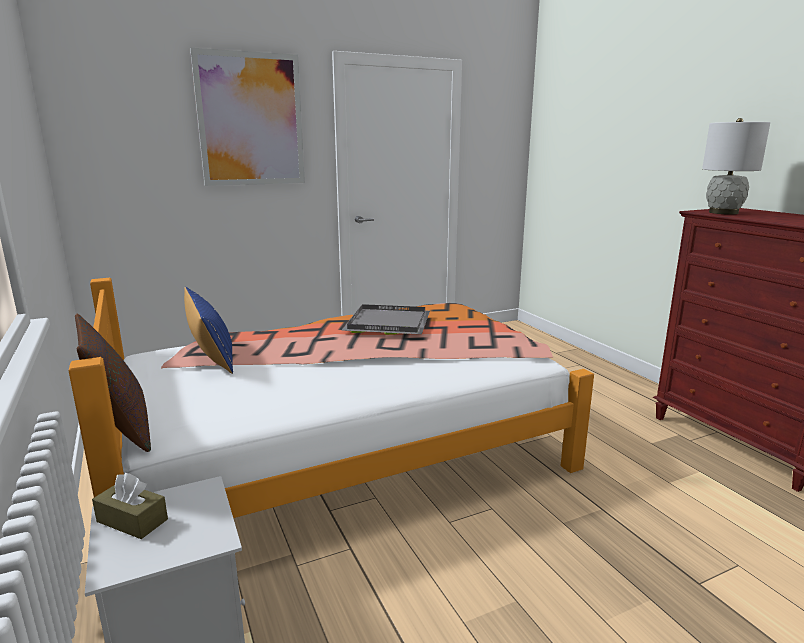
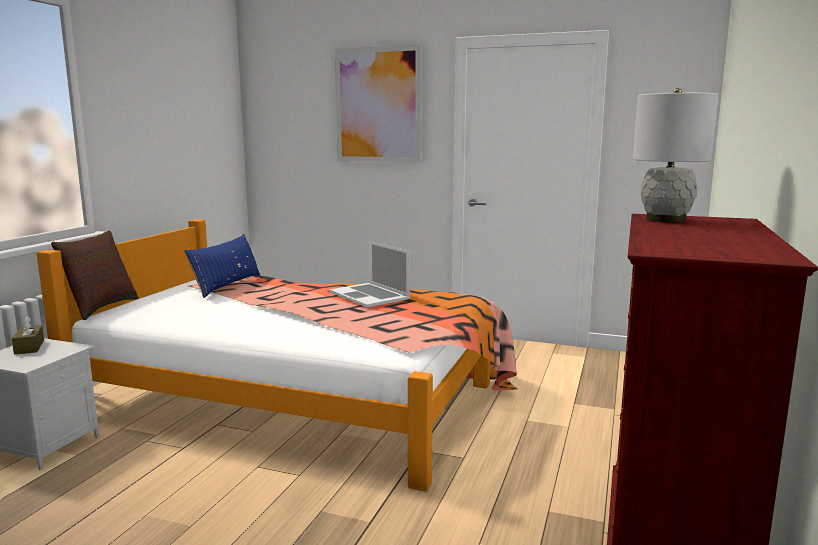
camera: 45 degrees right, 5 degrees down
(389, 323) = (369, 295): grey tray -> laptop

